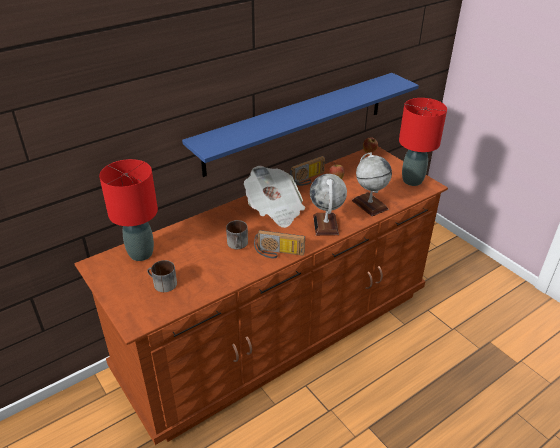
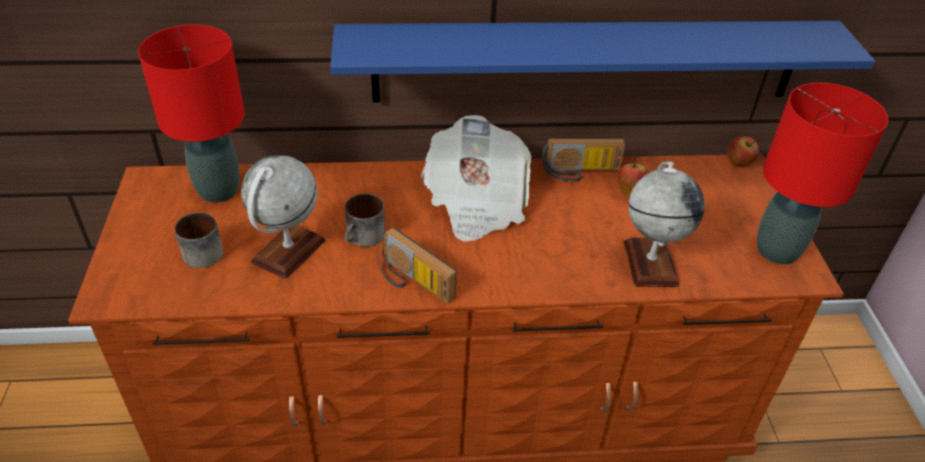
camera: 30 degrees right, 5 degrees up
(325, 225) = (536, 266): globe -> globe (288, 251)

